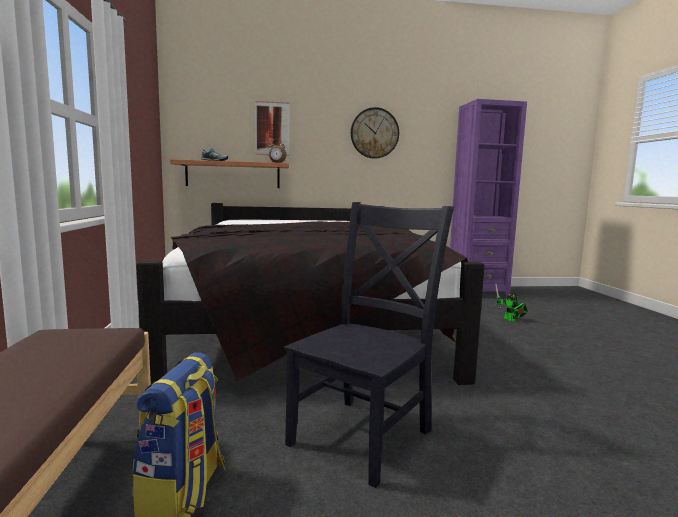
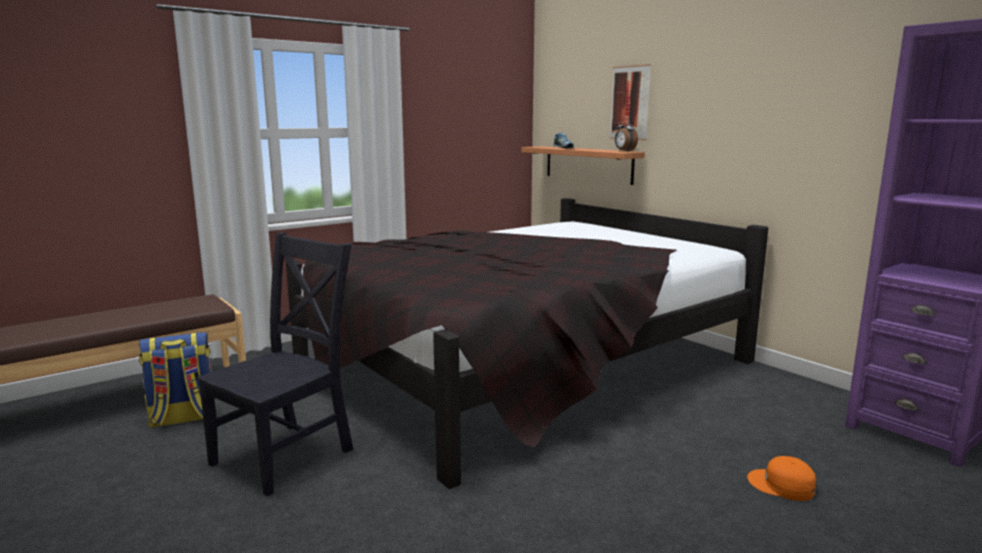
camera: 60 degrees right, 5 degrees up
(364, 434) = (287, 454): black chair -> black chair turned 60 degrees counterclockwise
(374, 133) = (766, 101): wall clock -> none
(510, 320) = (781, 485): toy robot -> orange cap

